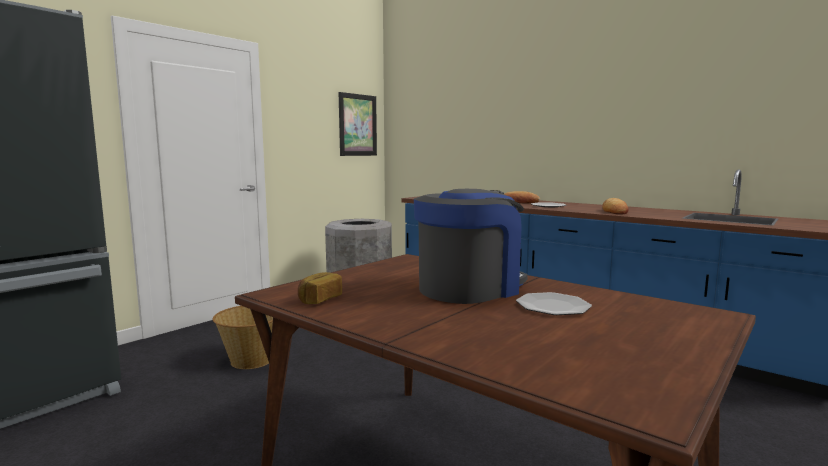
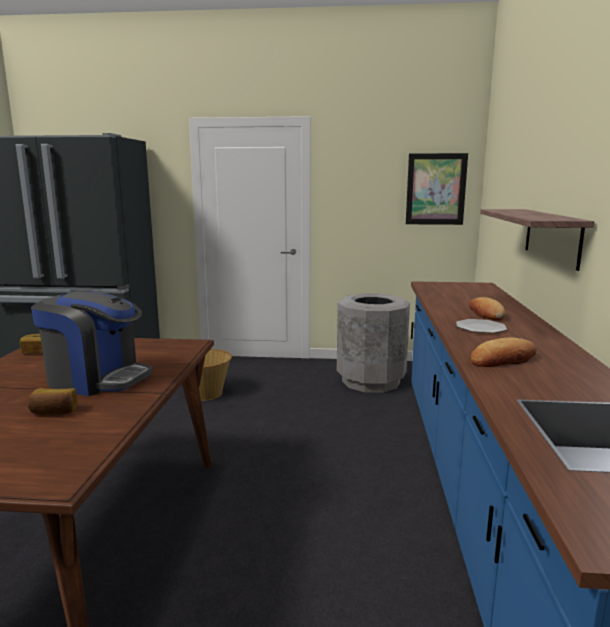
camera: 55 degrees right, 5 degrees up
(533, 147) = (552, 236): none -> shelf
(552, 306) = (54, 412): plate -> bread

